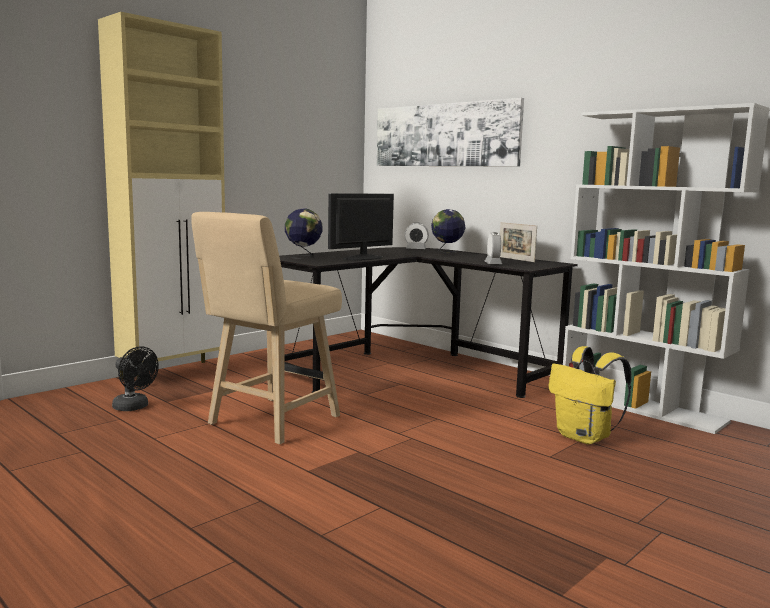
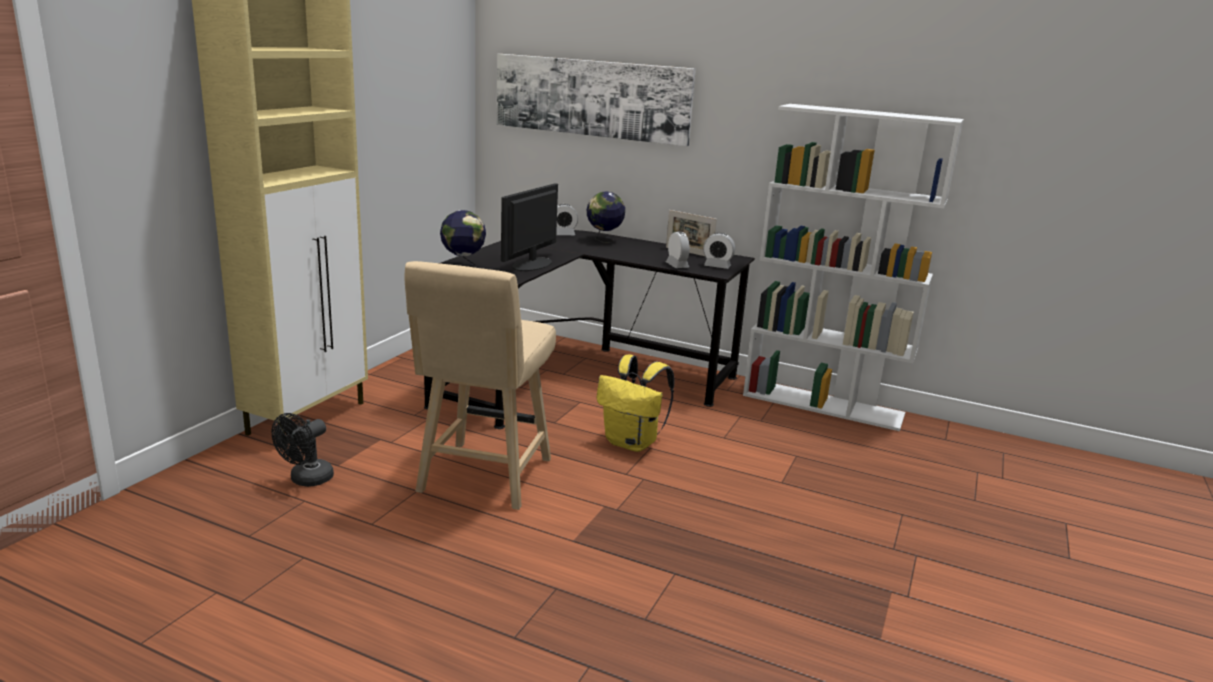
camera: 20 degrees left, 10 degrees up
(134, 407) = (306, 480): black fan -> black fan turned 105 degrees clockwise
(531, 265) = (717, 266): none -> alarm clock
(585, 437) = (798, 453): yellow backpack -> yellow backpack (632, 443)

